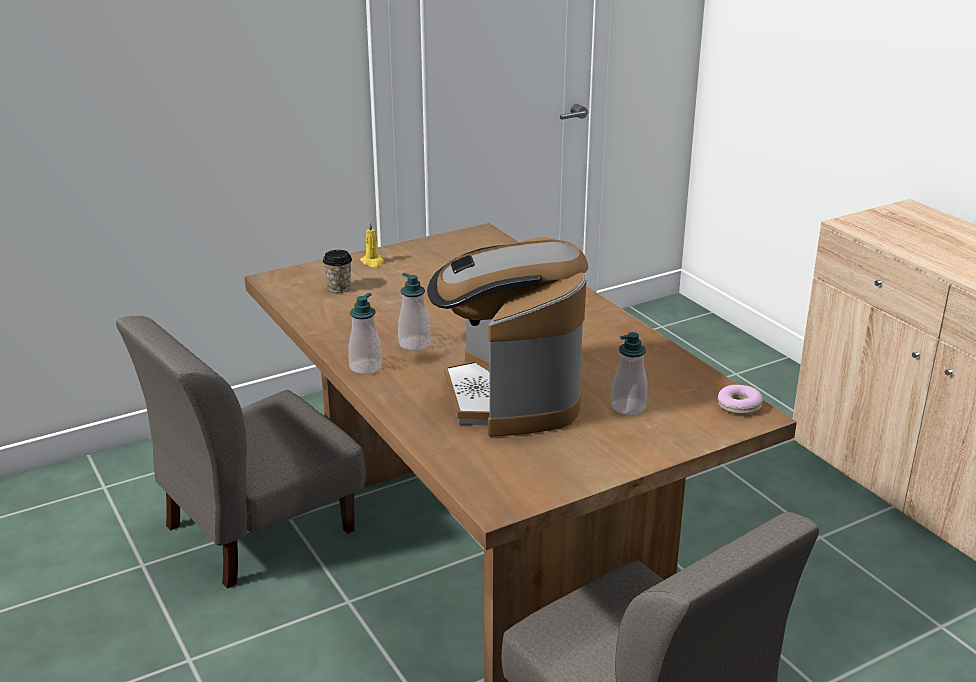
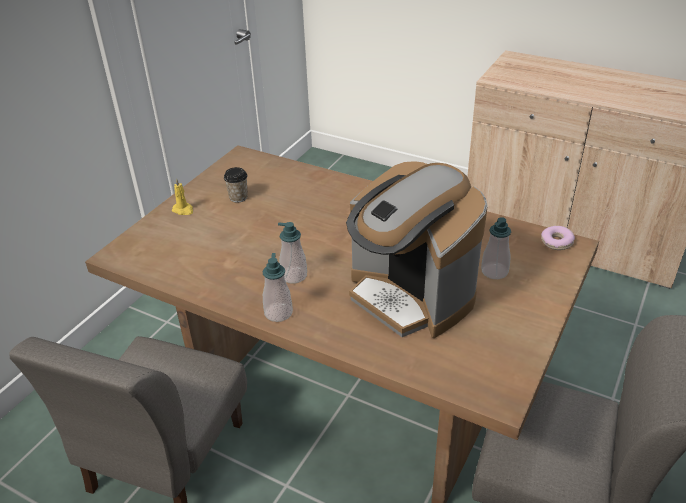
camera: 30 degrees left, 10 degrees up
(339, 288) = (180, 244): cup -> cup (238, 197)

